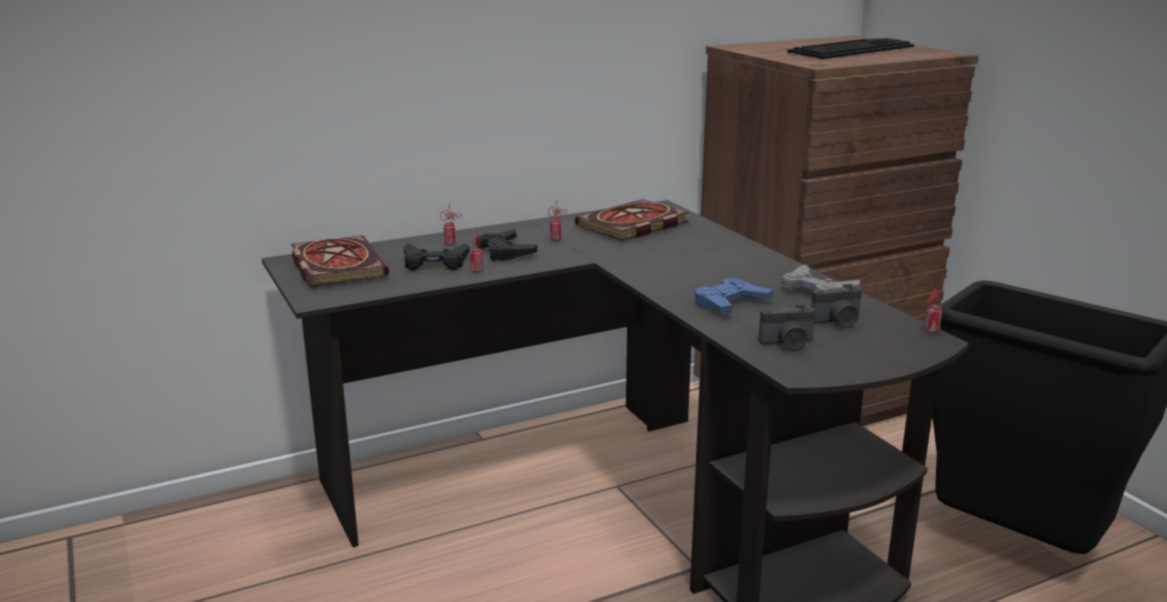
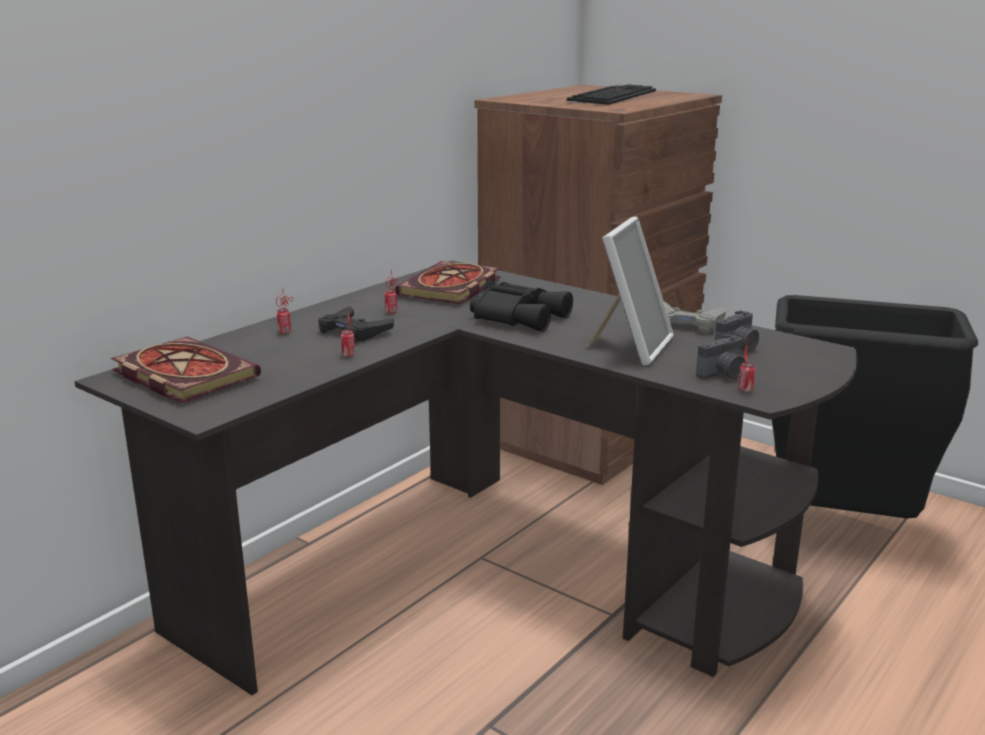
camera: 25 degrees left, 0 degrees up
(435, 263) = (293, 354): black game controller -> none
(662, 260) = (519, 316): none -> black binoculars
(730, 303) = (630, 347): blue game controller -> picture frame
(931, 331) = (817, 343): can -> can (745, 390)

